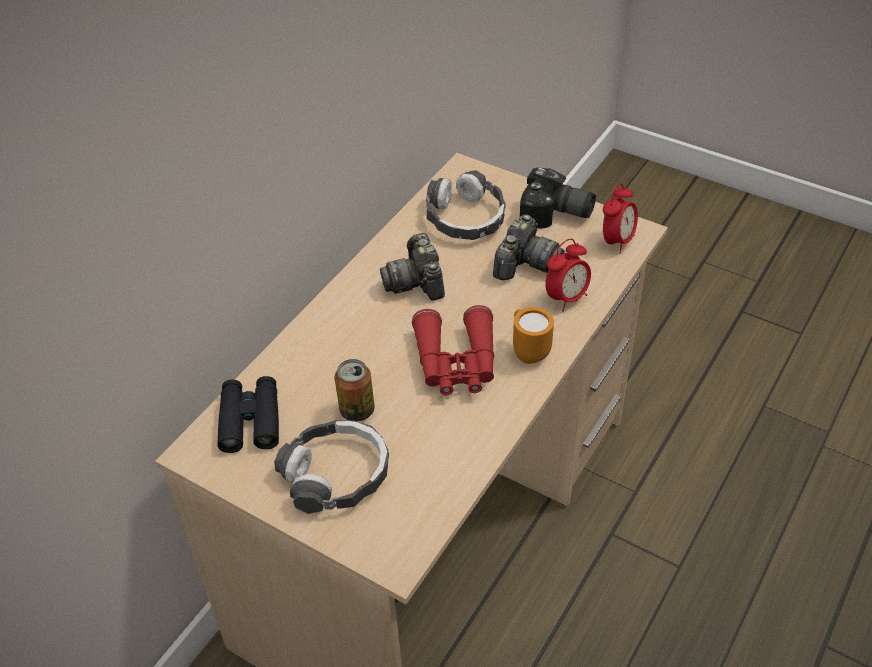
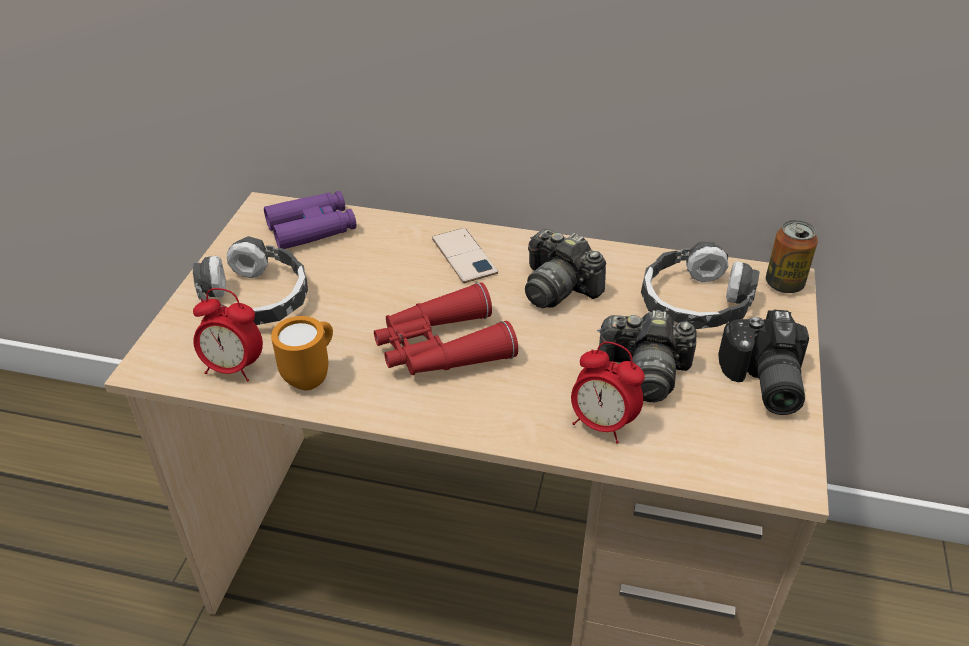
camera: 70 degrees right, 5 degrees down
(250, 420) = (312, 228): black binoculars -> purple binoculars
(348, 325) = (464, 256): none -> phone
(357, 410) = (345, 291): can -> can (784, 284)
(416, 281) = (558, 288): camera -> camera turned 105 degrees counterclockwise
(528, 351) = (486, 406): orange mug -> orange mug (312, 375)
(617, 241) = (751, 458): alarm clock -> alarm clock (233, 368)

